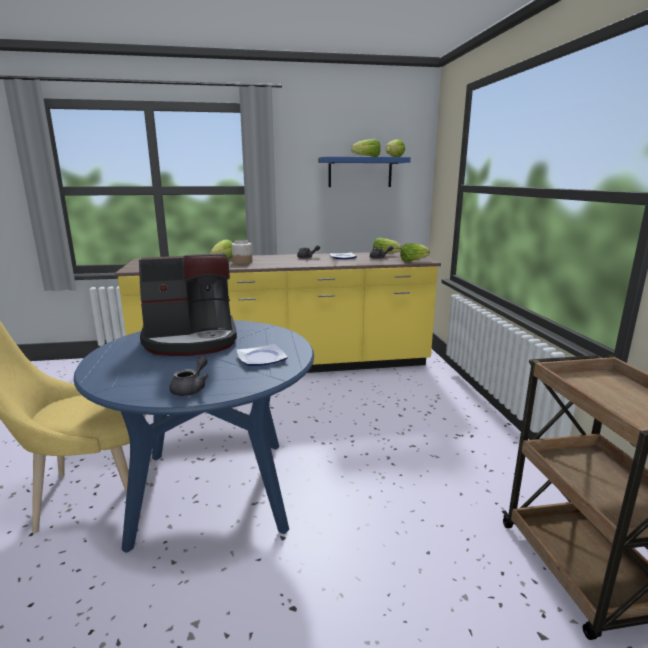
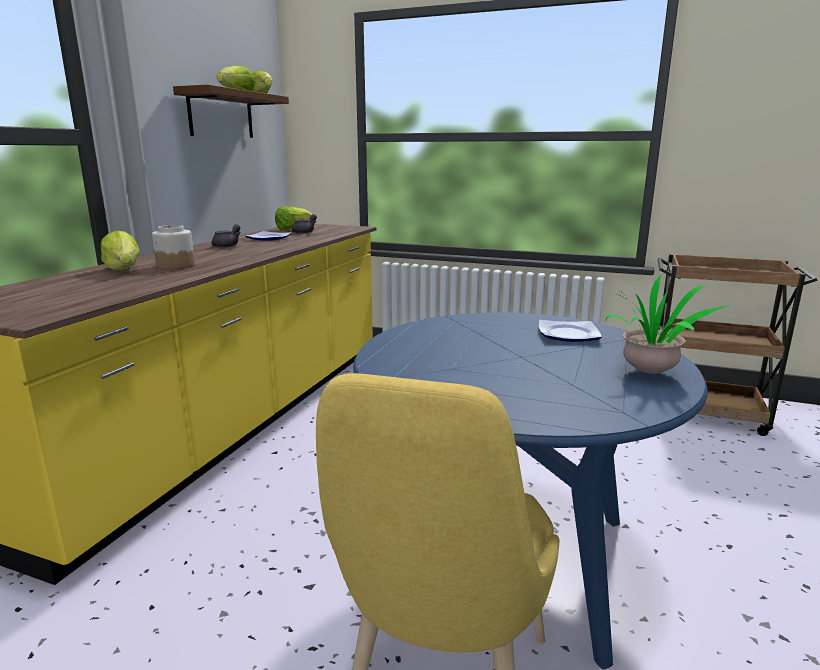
camera: 60 degrees left, 0 degrees up
(191, 340) = (459, 355): coffee machine -> none
(191, 388) = (651, 372): grey teapot -> potted plant
(360, 172) = (221, 114): blue shelf -> brown shelf
(413, 261) = (349, 229): lettuce -> none

